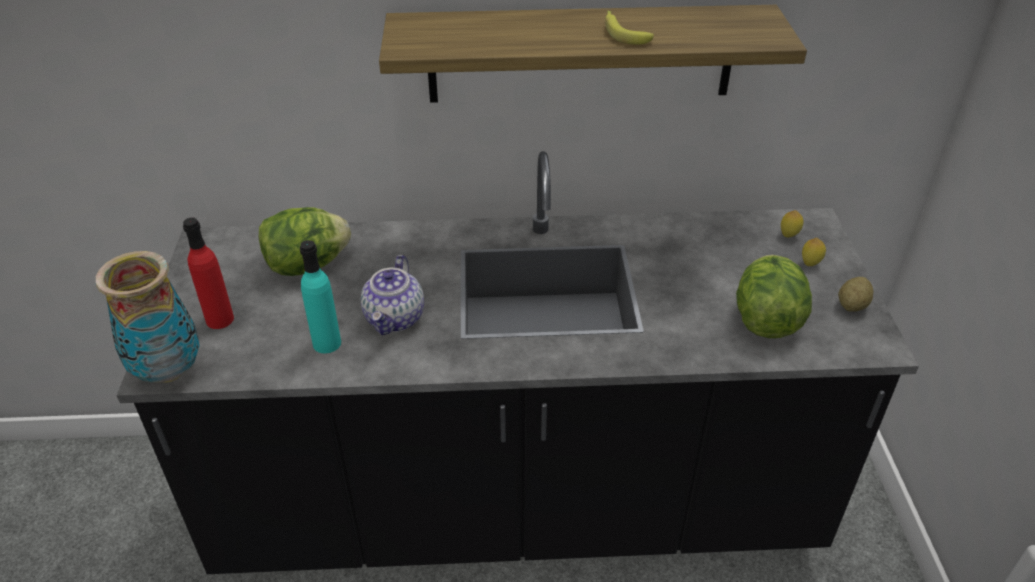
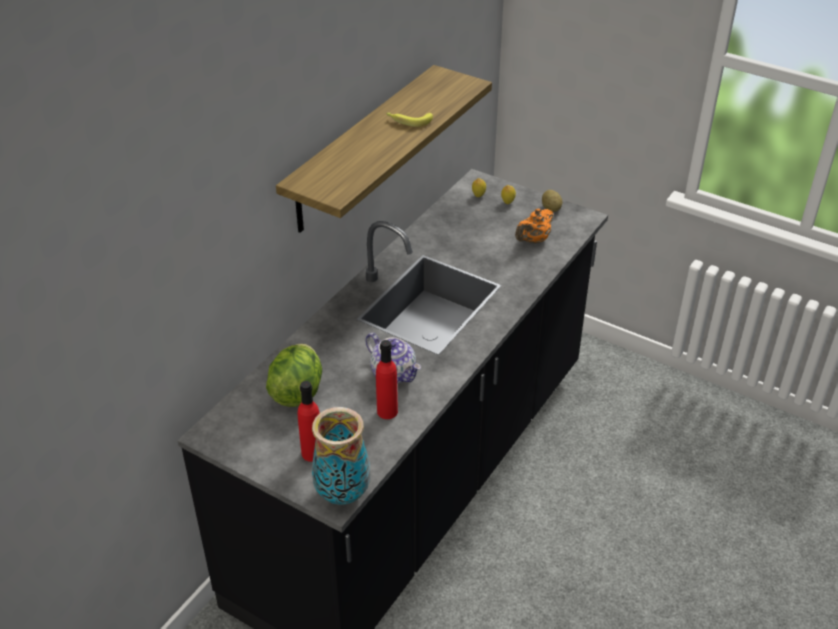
camera: 55 degrees left, 0 degrees up
(327, 343) = (387, 411): turquoise bottle -> red bottle
(766, 320) = (533, 240): lettuce -> orange teapot

